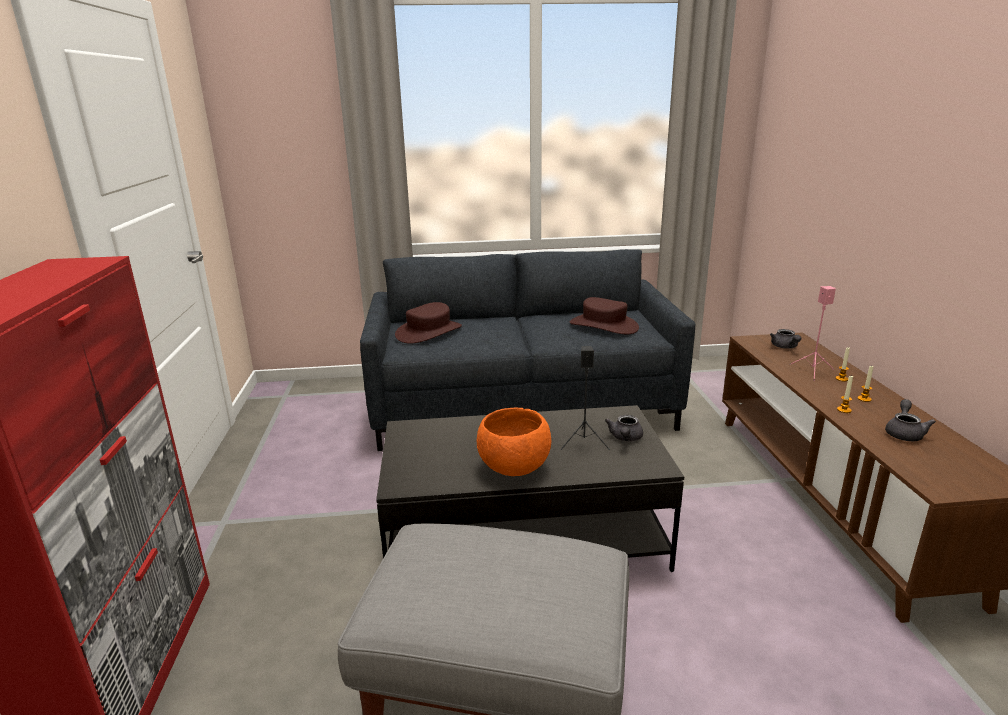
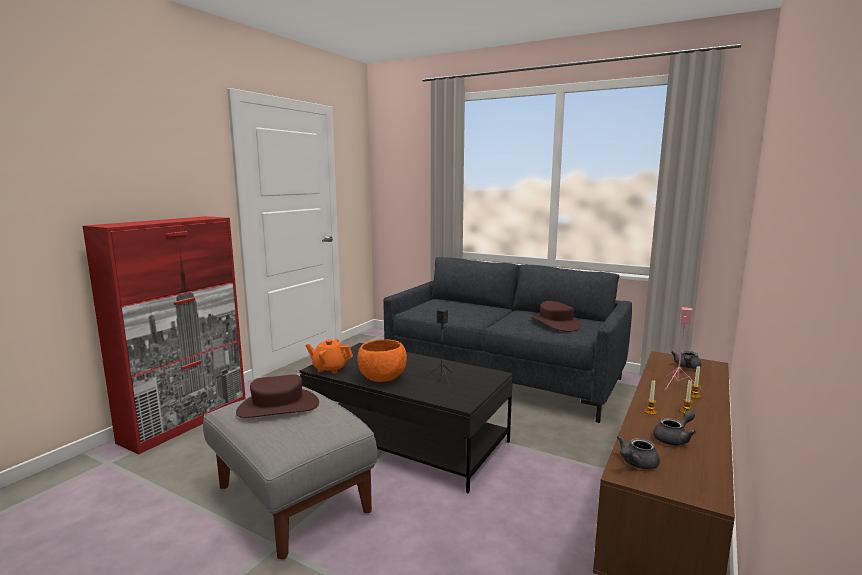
camera: 35 degrees right, 10 degrees down
(418, 479) = (330, 368): none -> orange teapot
(429, 332) = (439, 305): brown hat -> brown hat (278, 407)
(625, 438) = (470, 385): grey teapot -> grey teapot (636, 464)

